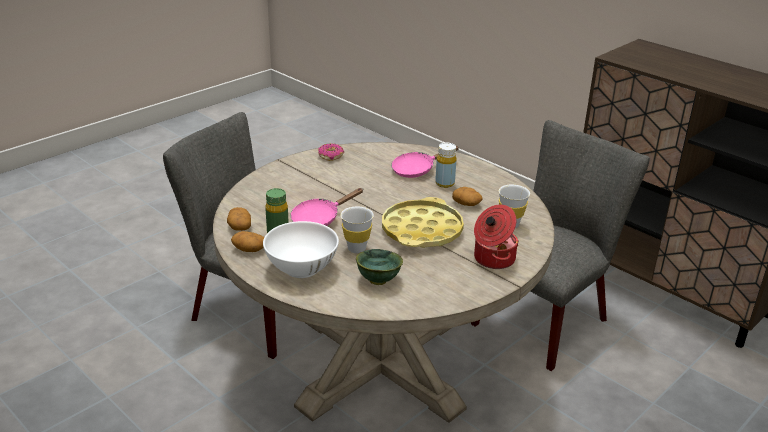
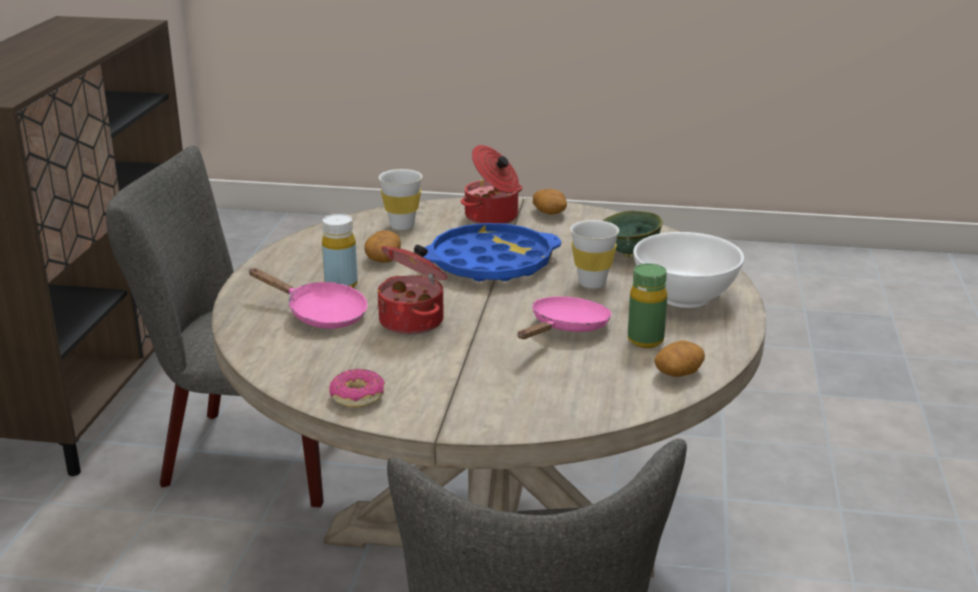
camera: 125 degrees left, 5 degrees down
(248, 249) = (711, 342): potato -> potato (550, 213)
(319, 219) = (566, 328): pink frying pan -> pink frying pan turned 75 degrees counterclockwise
(380, 187) = (413, 321): none -> cooking pot
(422, 230) = (491, 263): yellow tray -> blue tray

